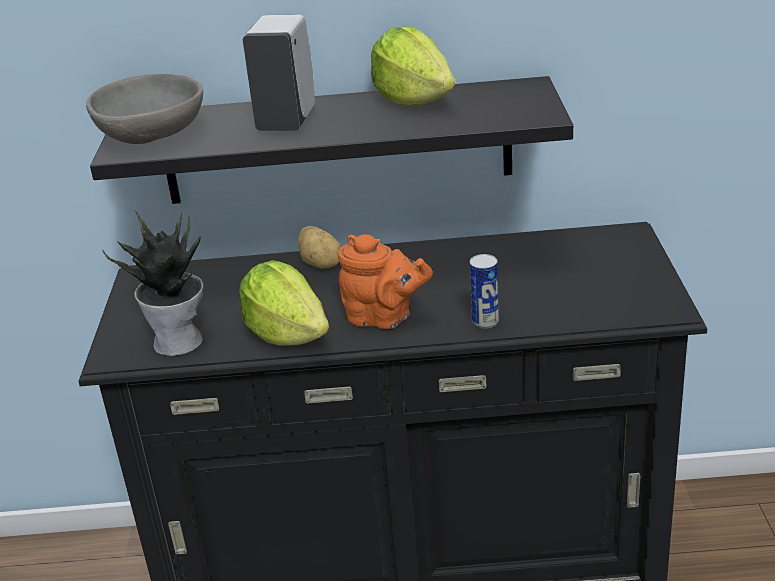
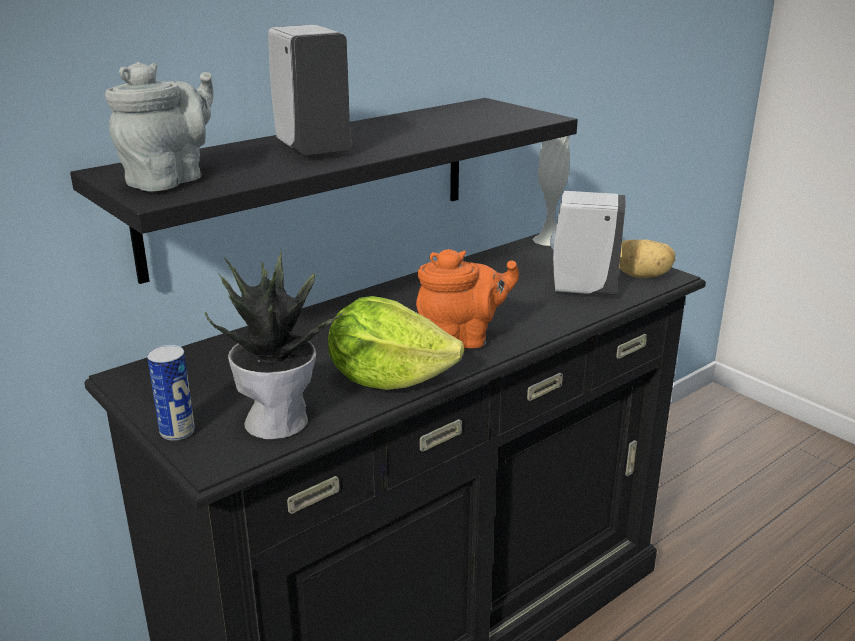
camera: 40 degrees left, 5 degrees down
(151, 136) = (170, 180): grey bowl -> grey teapot
(321, 263) = (330, 316): potato -> potato (641, 275)
(413, 100) = (404, 121): lettuce -> none
(485, 322) = (552, 319): can -> can (177, 432)
(556, 300) = (581, 290): none -> white soap dispenser
(613, 235) = (549, 240): none -> white vase

